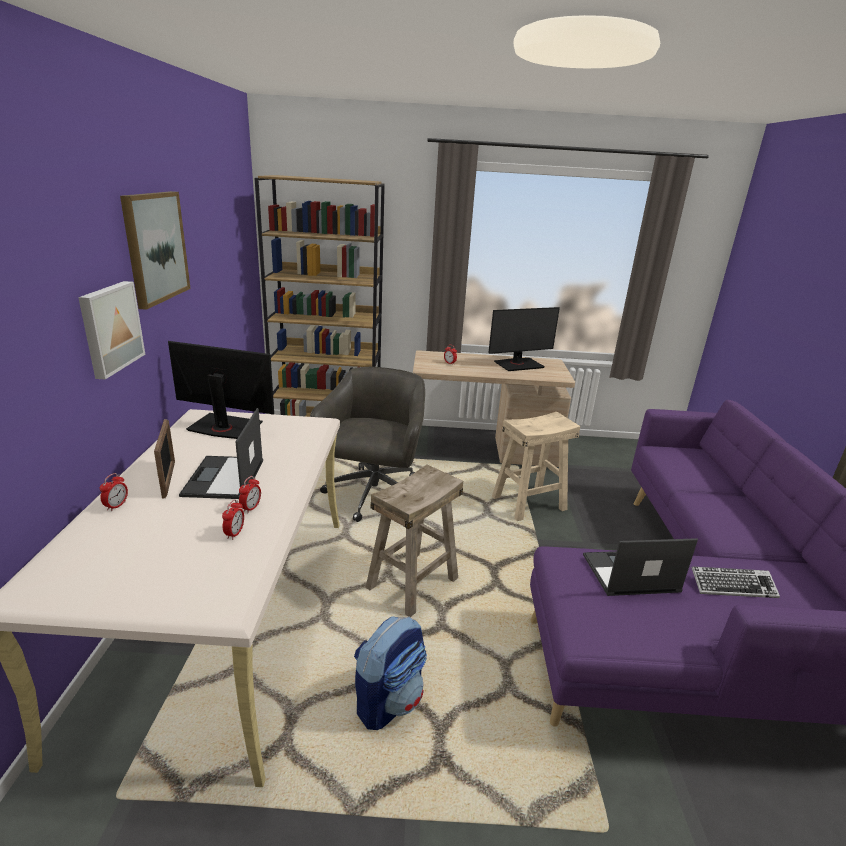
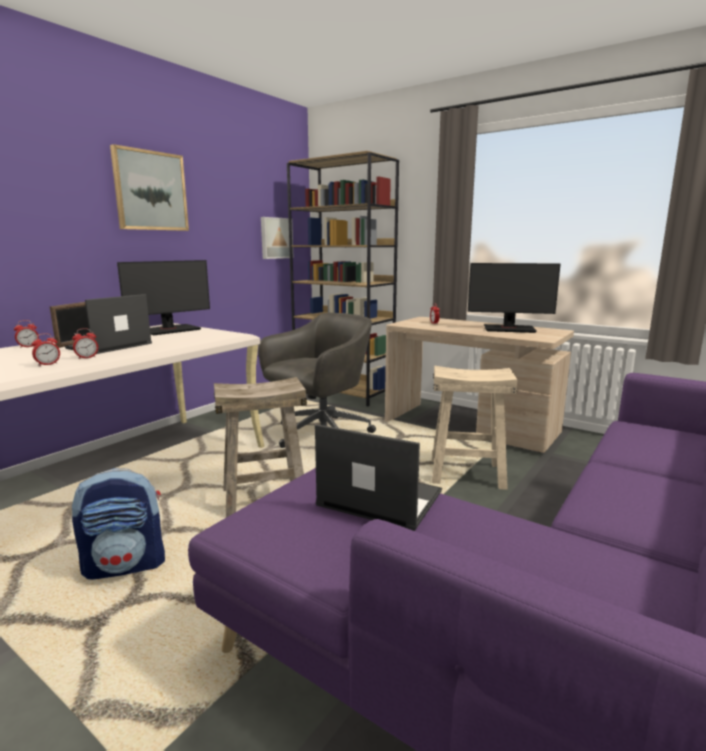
camera: 35 degrees right, 10 degrees down
(110, 328) = (80, 232): picture -> picture (275, 238)
(224, 427) = (170, 330): monitor -> monitor turned 90 degrees clockwise
(732, 586) = (505, 550): keyboard -> none

